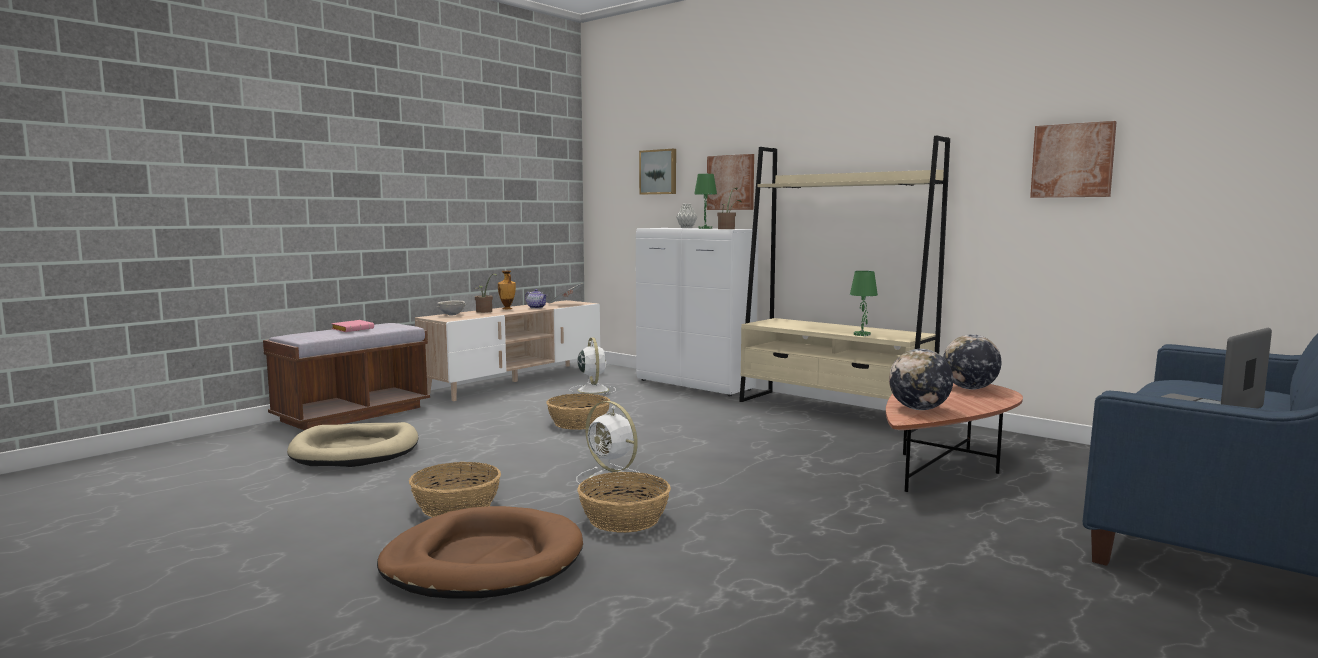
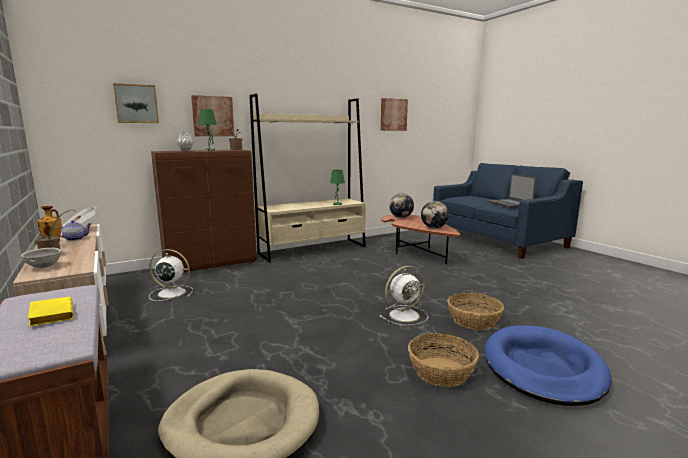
camera: 70 degrees left, 5 degrees up
(353, 329) = (50, 315): pink book -> yellow book
(483, 561) = (543, 368): brown dog bed -> blue dog bed
(579, 423) = (265, 309): basket -> none
(695, 385) = (211, 265): white cabinet -> brown cabinet

